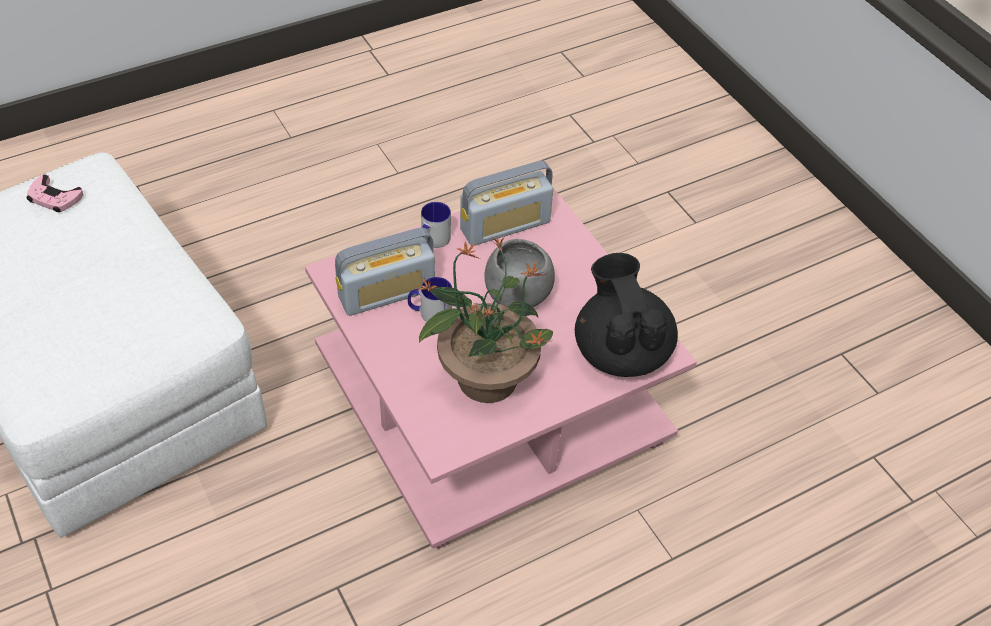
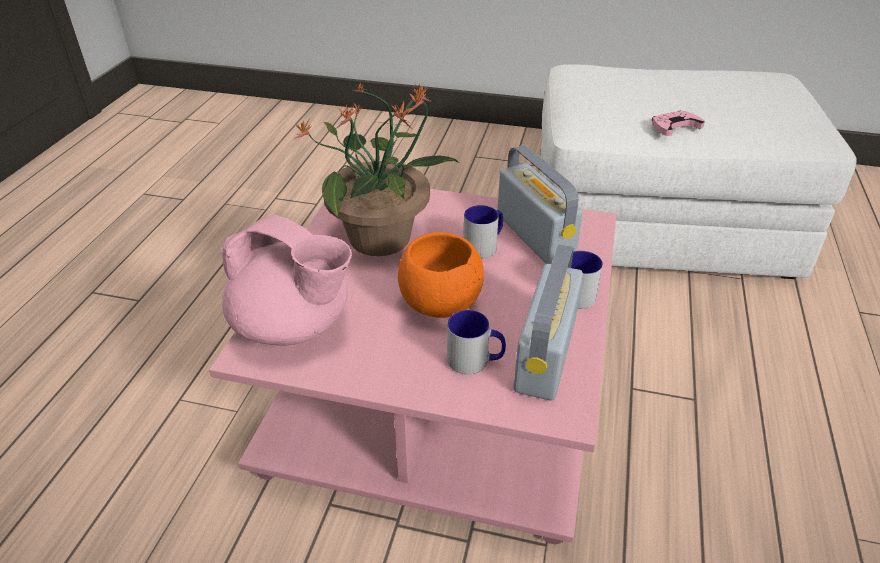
camera: 135 degrees right, 10 degrees down
(54, 198) = (787, 114): pink game controller -> pink game controller (674, 127)
(387, 293) = (534, 235): radio -> radio turned 135 degrees clockwise
(517, 296) = (440, 303): grey bowl -> orange bowl
(546, 250) = (475, 361): none -> mug
(621, 351) = (294, 326): black teapot -> pink teapot

